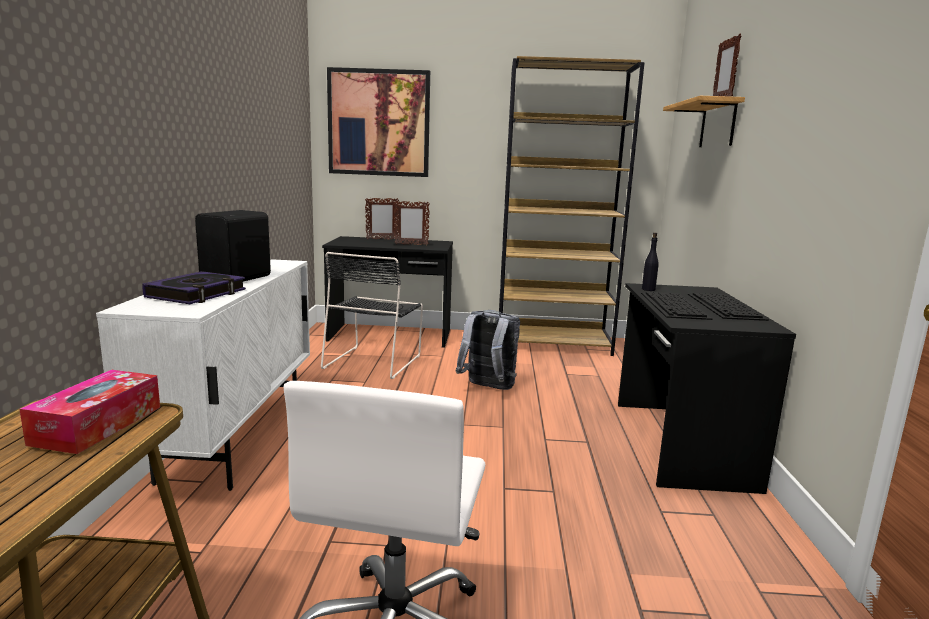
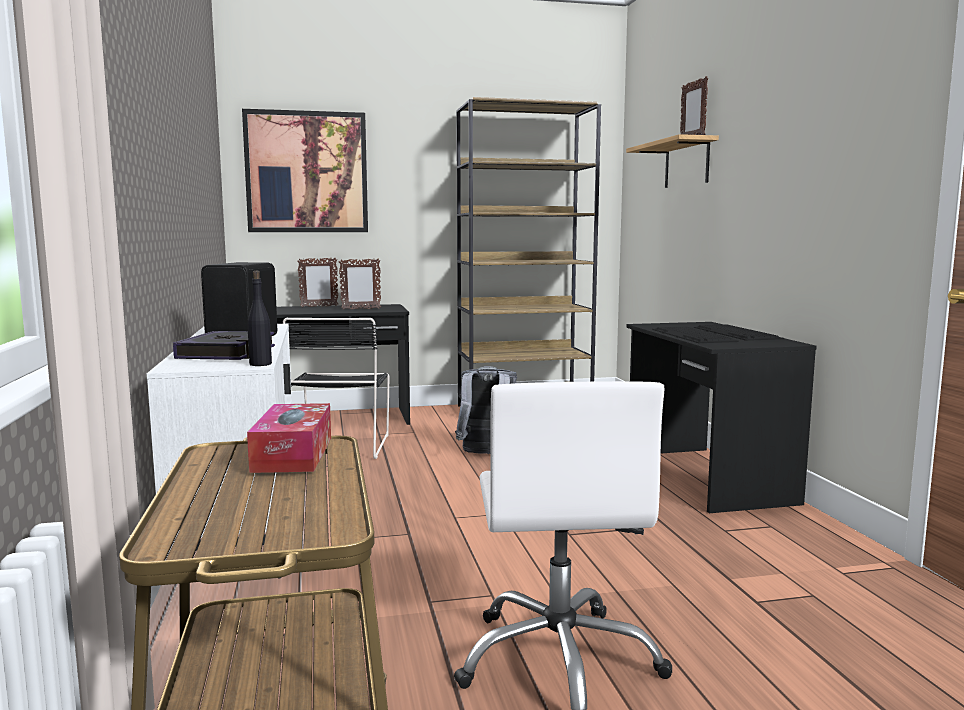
camera: 15 degrees left, 5 degrees down
(648, 289) = (654, 326): black bottle -> black bottle (260, 364)

